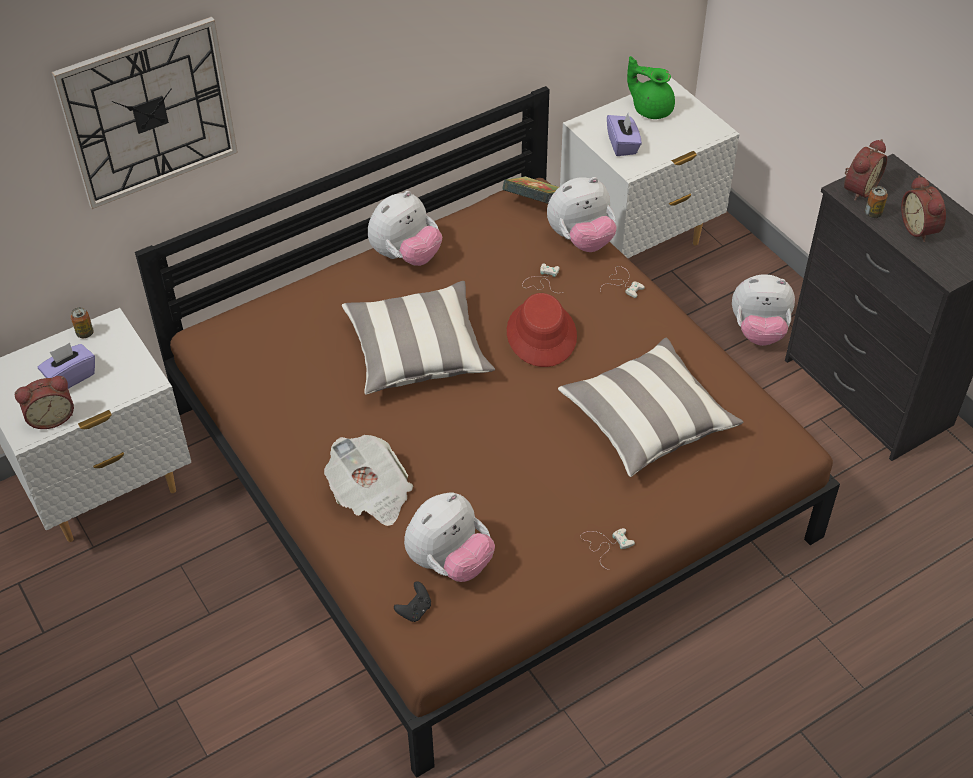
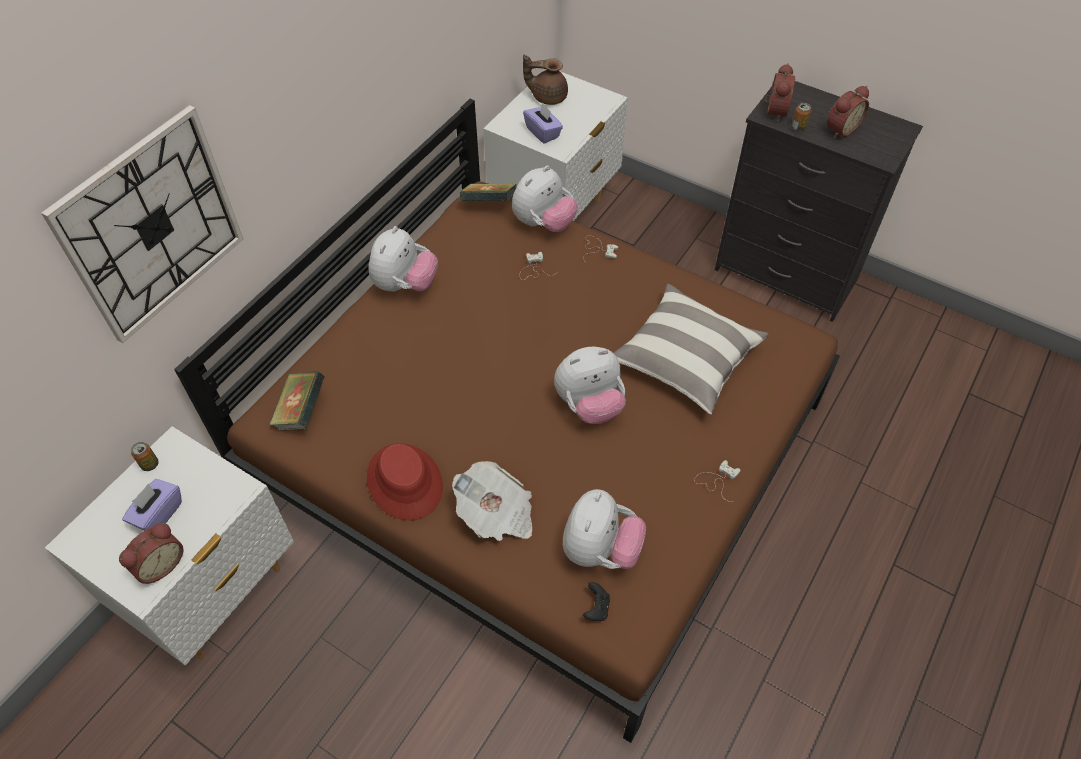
camera: 25 degrees left, 5 degrees up
(245, 340) = (301, 412): none -> book
(417, 352) = (464, 368): pillow -> none
(542, 334) = (560, 315): red hat -> red hat (405, 482)
(651, 109) = (547, 96): green teapot -> brown teapot
(758, 331) = (683, 254): plush toy -> plush toy (589, 405)
(920, 228) = (840, 129): alarm clock -> alarm clock turned 90 degrees counterclockwise

